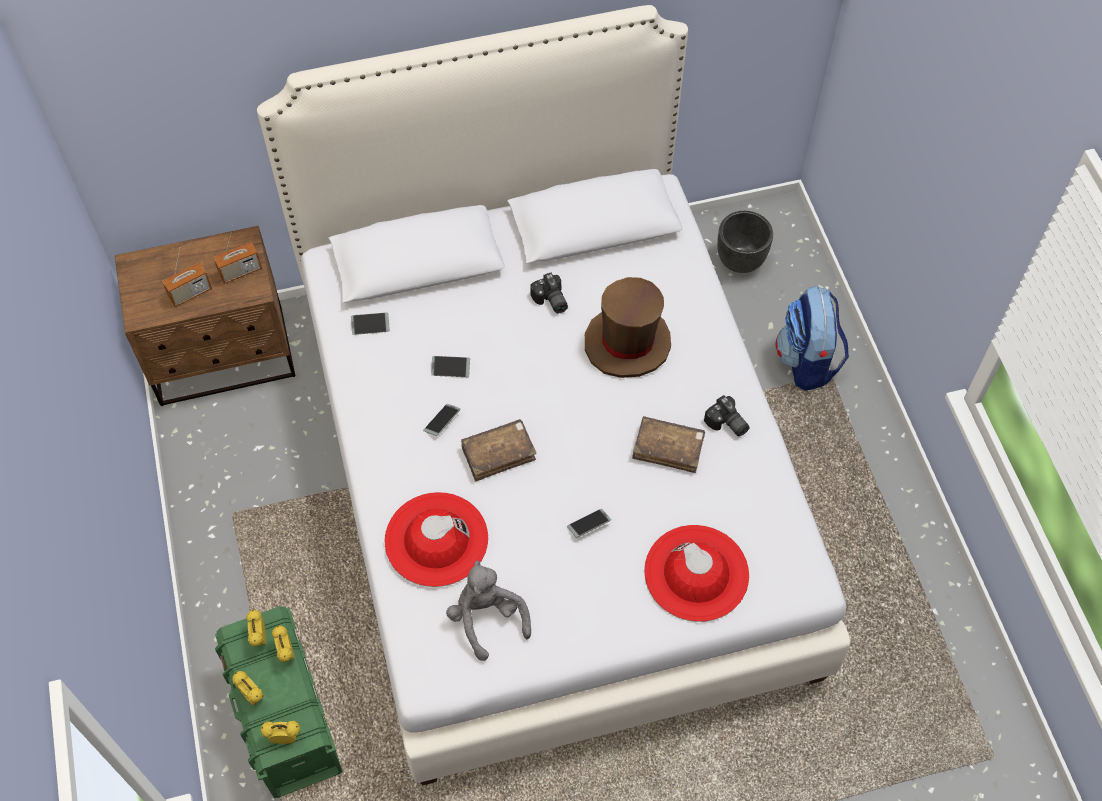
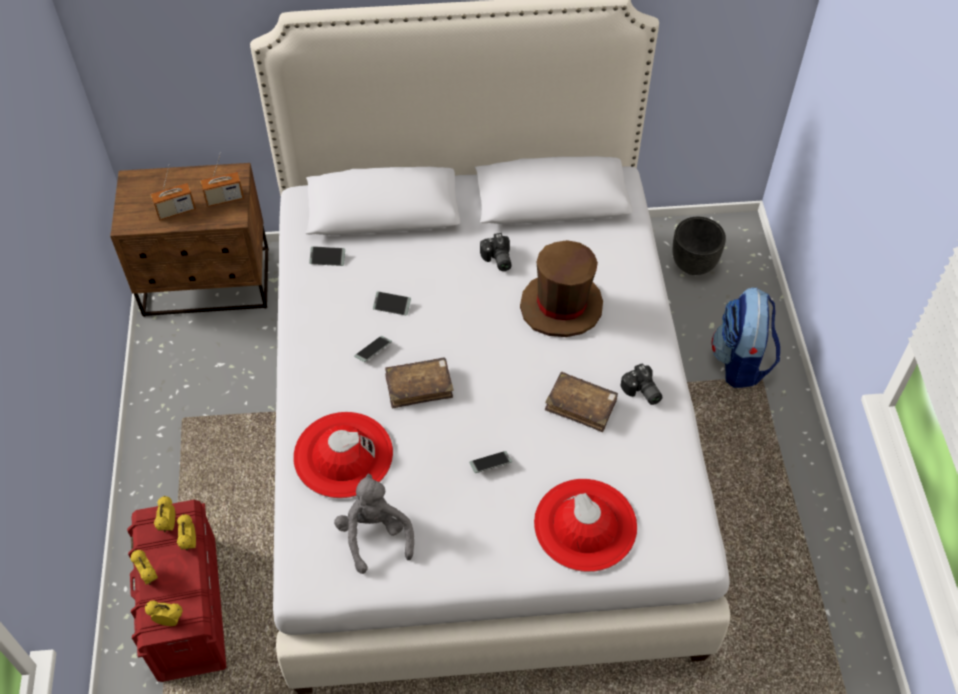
camera: 10 degrees right, 5 degrees down
(287, 718) = (188, 610): green storage box -> red storage box

